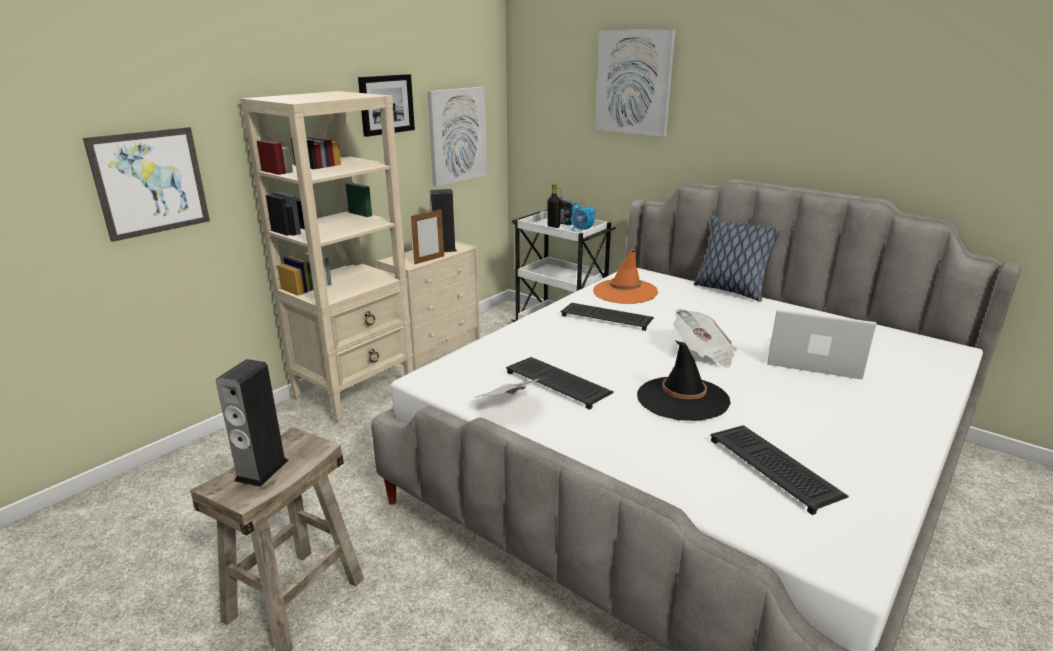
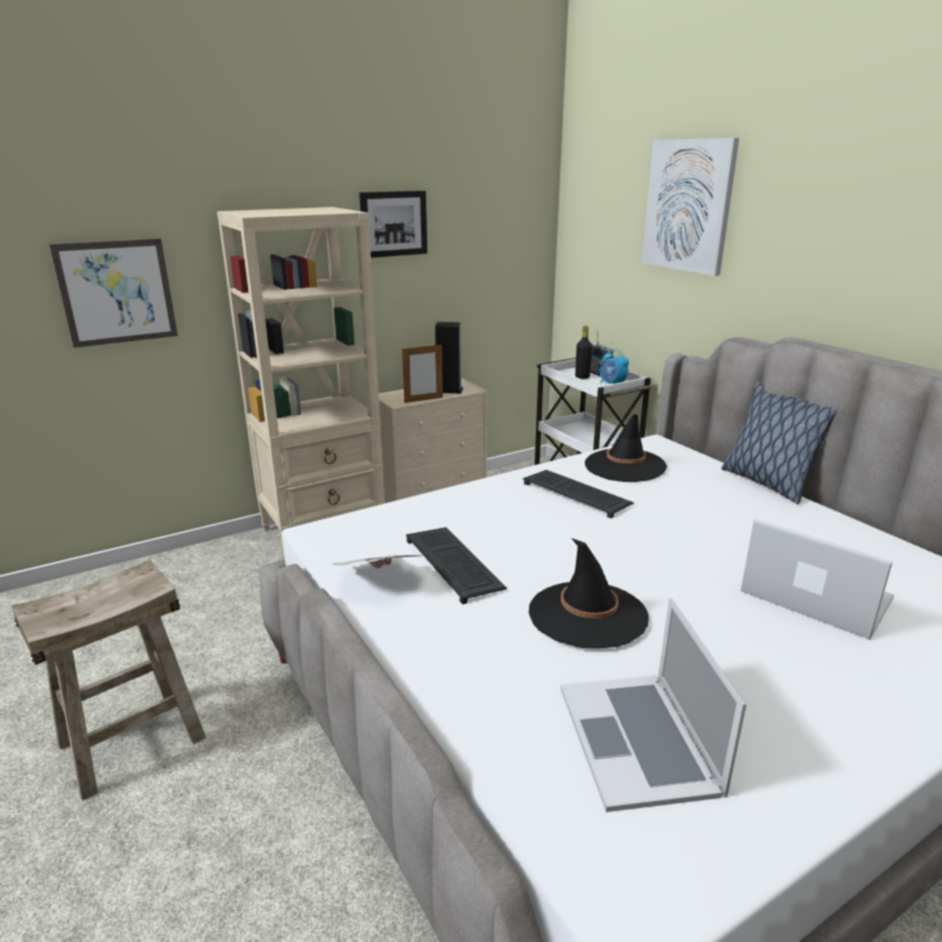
camera: 20 degrees right, 0 degrees up
(262, 470) = (87, 599): speaker -> none
(457, 135) = (485, 262): picture -> none
(625, 292) = (625, 466): orange hat -> black hat
(703, 354) = (663, 560): newspaper -> none
(776, 468) = (638, 738): keyboard -> laptop

